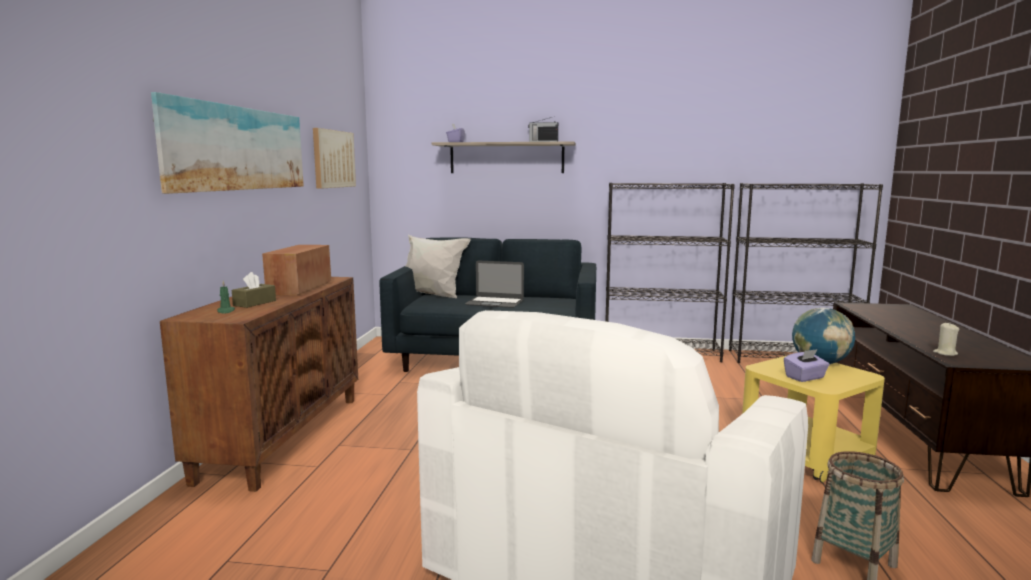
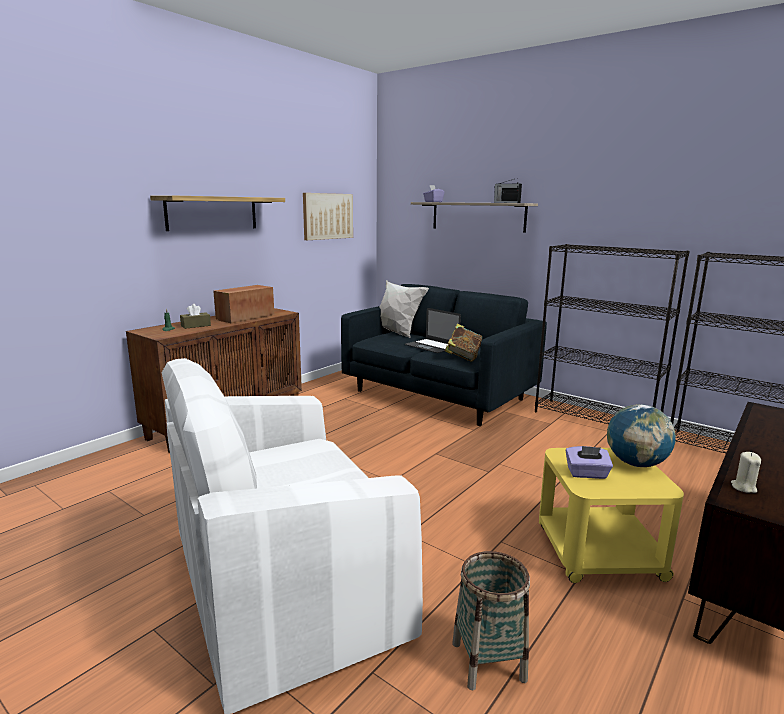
camera: 30 degrees right, 5 degrees up
(236, 148) = (212, 213): picture -> shelf
(544, 308) = (463, 357): none -> book

